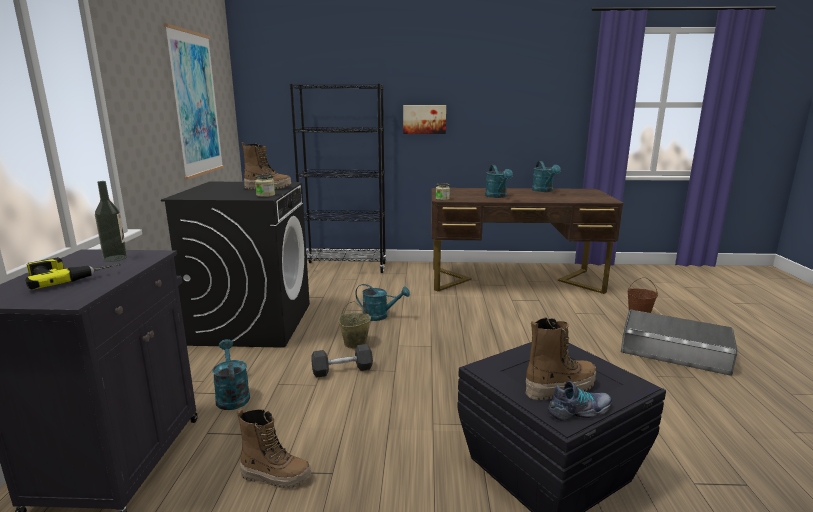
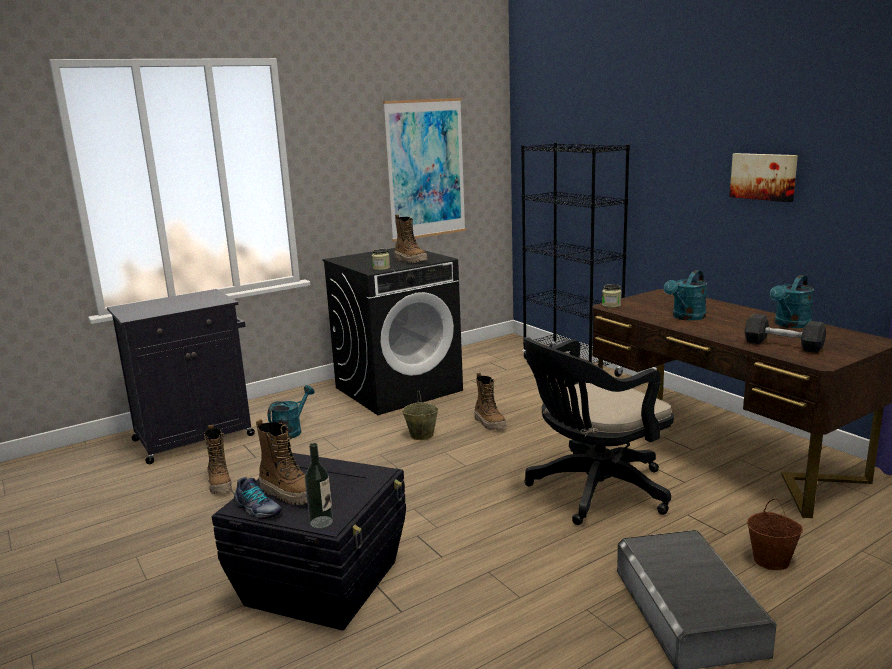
camera: 55 degrees right, 0 degrees up
(72, 276) = (167, 304): power drill -> none
(115, 258) = (206, 299): bottle -> bottle (321, 522)
(342, 370) = (371, 448): grey dumbbell -> grey dumbbell (783, 345)
(380, 316) = (490, 423): turquoise watering can -> boot
(424, 119) = (677, 192): picture -> picture (764, 176)
(521, 324) = (592, 491): none -> black office chair

